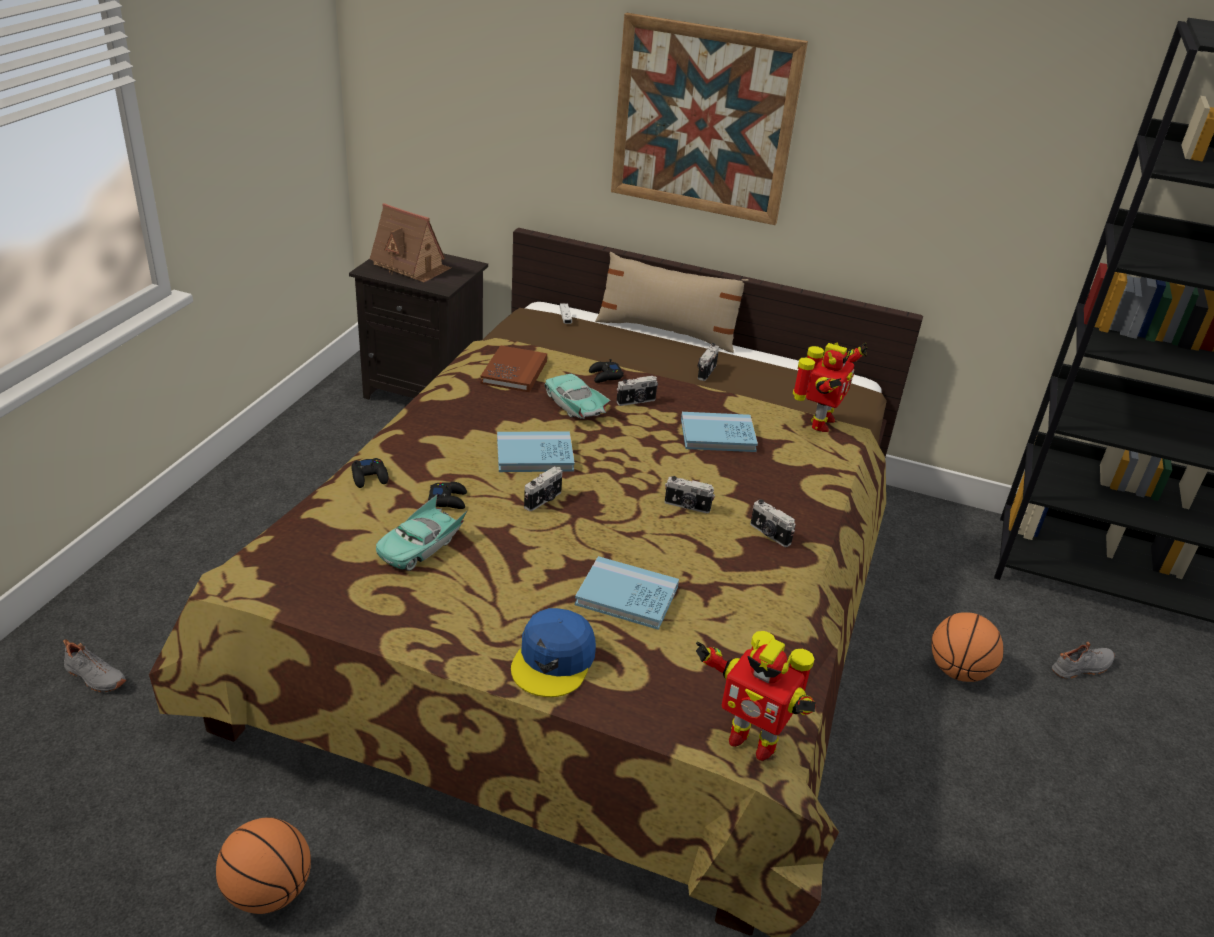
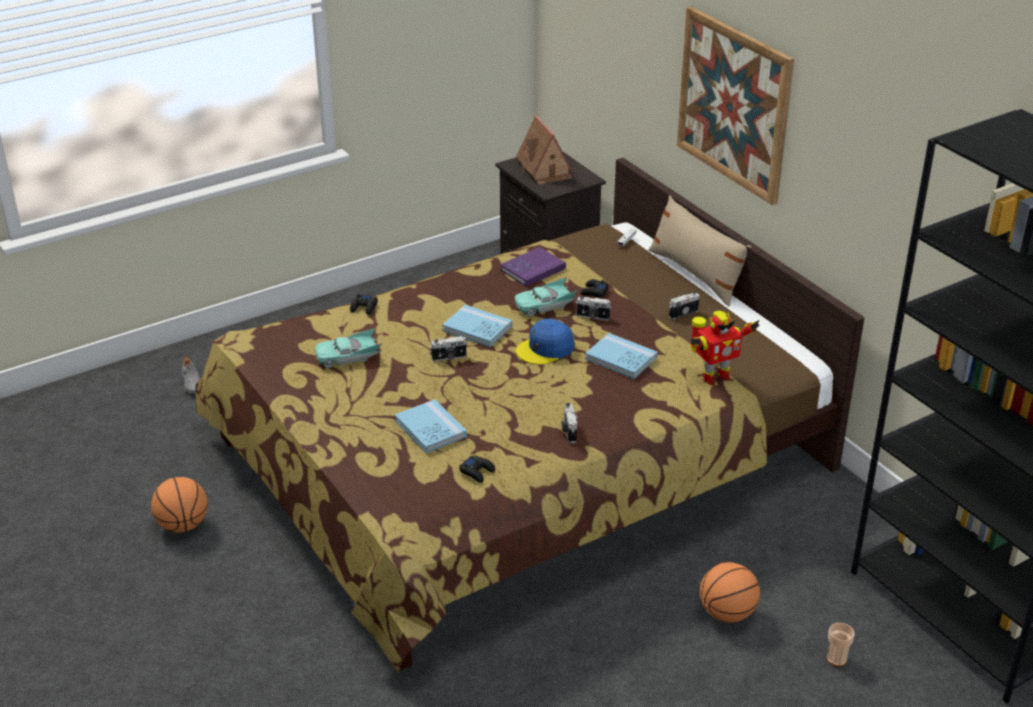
camera: 40 degrees right, 0 degrees up
(448, 500) = (393, 337): black game controller -> black game controller (477, 472)
(514, 372) = (533, 269): brown book -> purple book
(554, 660) = (350, 443): blue cap -> blue cap (545, 349)
(574, 406) = (545, 305): turquoise toy car -> turquoise toy car turned 120 degrees counterclockwise
(687, 506) = (536, 394): camera -> none
(751, 740) = (407, 527): toy robot -> none
(1082, 668) = (836, 658): grey shoe -> cup

